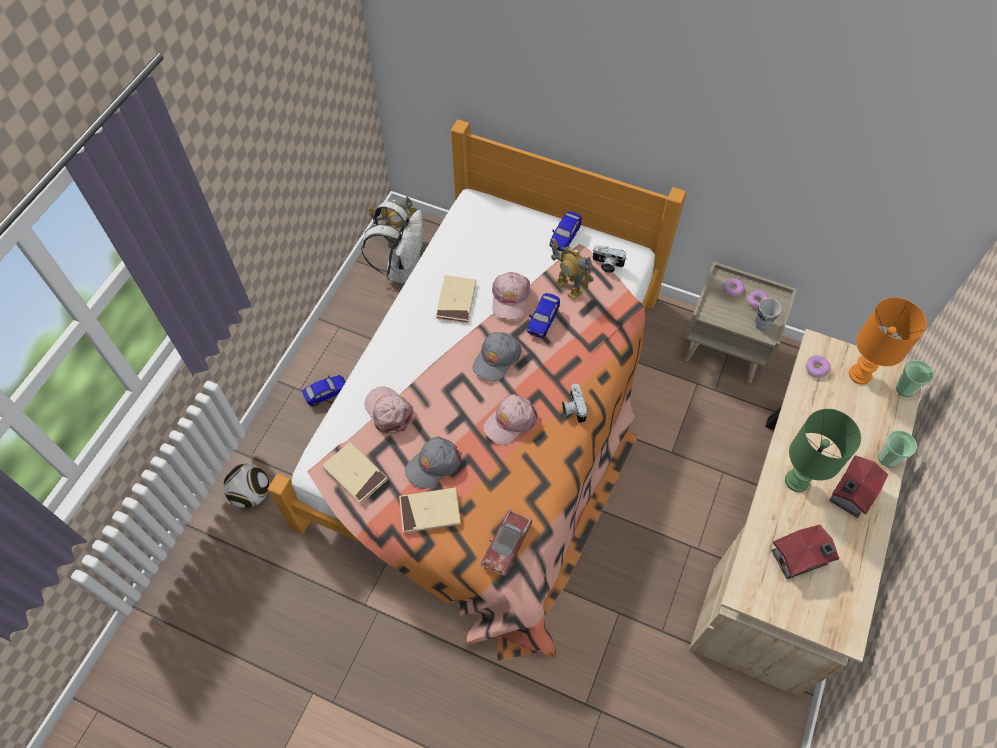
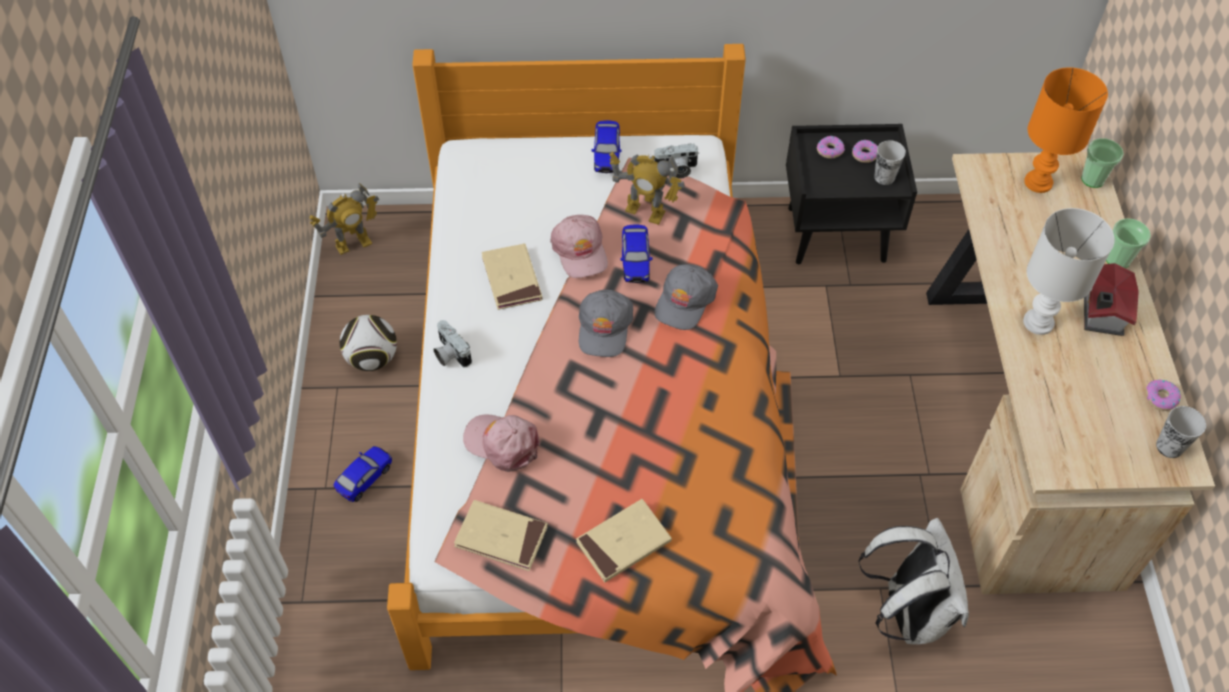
camera: 25 degrees left, 5 degrees down
(251, 494) = (329, 649): football -> football (372, 359)
(402, 268) = (383, 283): white backpack -> white backpack (907, 612)
(433, 464) = (596, 484): grey cap -> grey cap (684, 301)
(506, 545) = (740, 541): toy car -> none
(510, 421) = (662, 395): pink cap -> none
(573, 408) = (730, 350): camera -> camera (450, 354)
(726, 349) = (837, 233): beige nightstand -> black nightstand
(795, 481) = (1037, 322): green table lamp -> white table lamp
(800, 558) = (1090, 404): toy house -> none
(816, 368) = (989, 193): donut -> donut (1160, 398)
(843, 616) = (1169, 446): none -> cup

